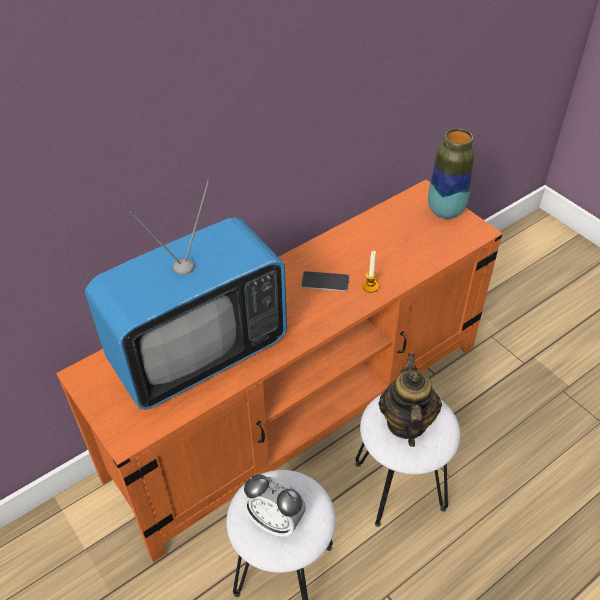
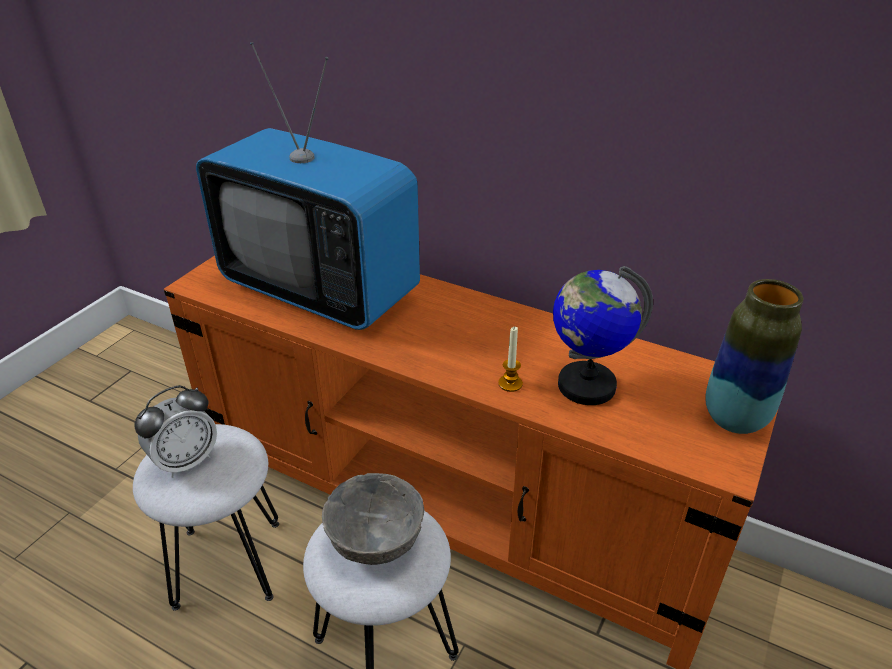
camera: 65 degrees right, 10 degrees down
(275, 521) = (186, 461): alarm clock -> alarm clock turned 135 degrees counterclockwise
(325, 281) = (490, 344): phone -> none
(389, 254) = (585, 385): none -> globe
(406, 422) = (374, 541): teapot -> grey bowl

